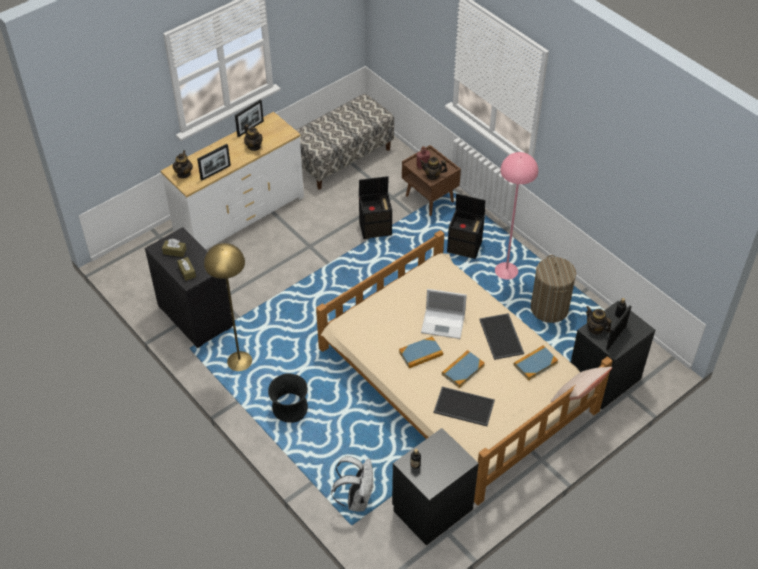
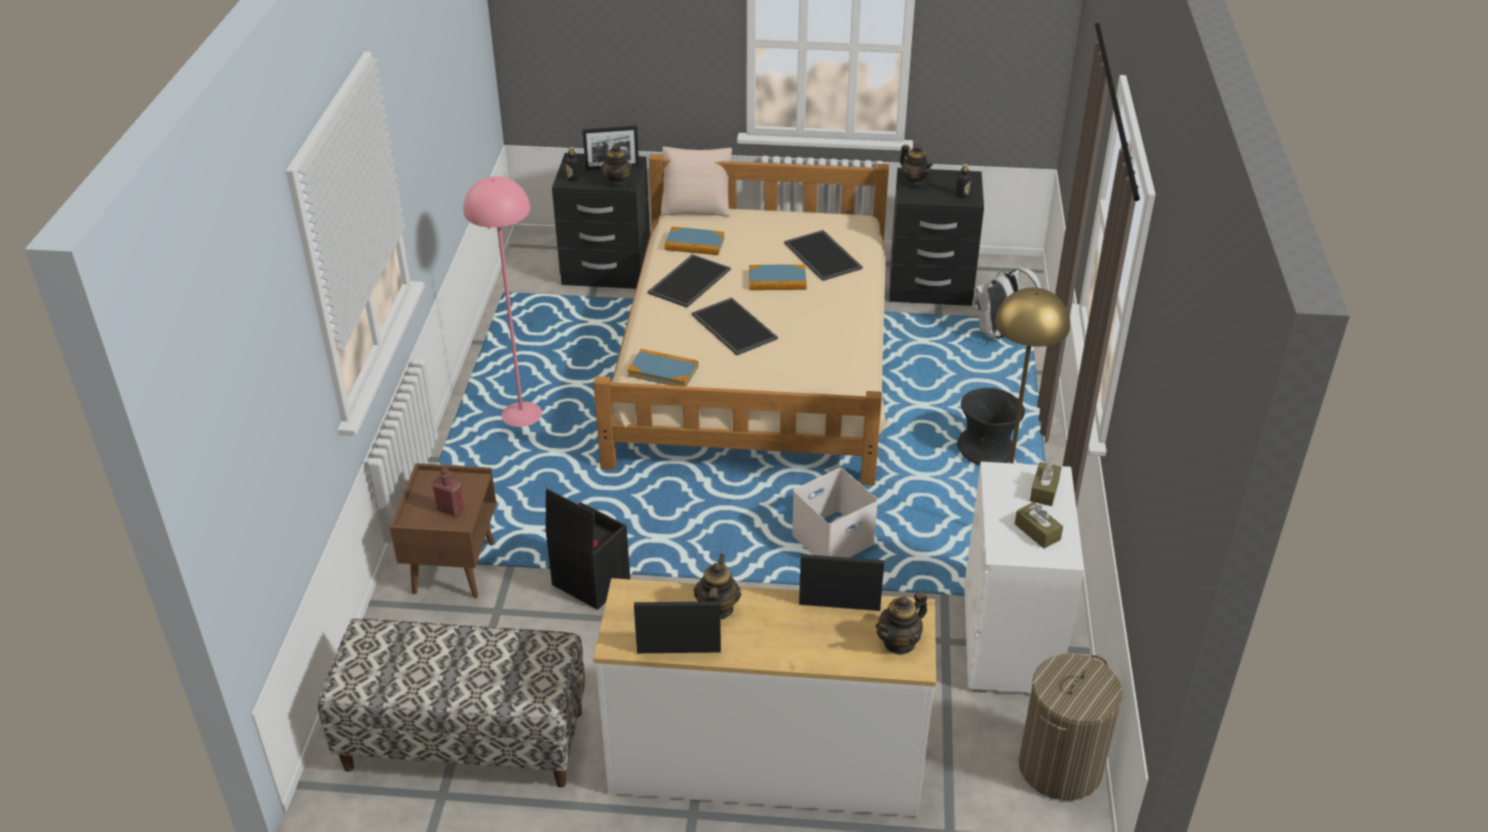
camera: 135 degrees left, 10 degrees down
(195, 316) = (1009, 641): black dresser -> white dresser
(306, 309) = (832, 541): none -> white storage box
(420, 353) = (801, 318): book -> book (663, 371)
(433, 175) = (463, 486): teapot -> teapot (914, 182)
(444, 323) = (732, 327): laptop -> tray
(465, 247) = (519, 473): black storage box -> none
(549, 308) = (545, 351): laundry basket -> laundry basket (1060, 767)

